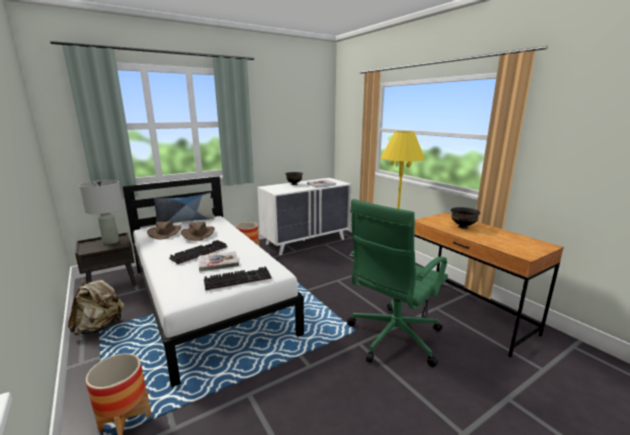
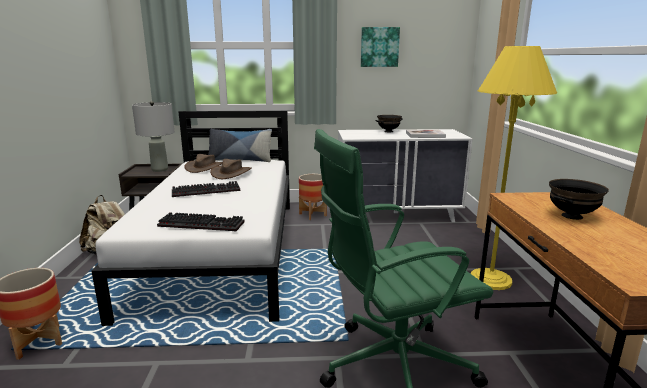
camera: 30 degrees right, 0 degrees up
(218, 262) = (210, 203): book -> none
(277, 124) = (379, 47): none -> picture

